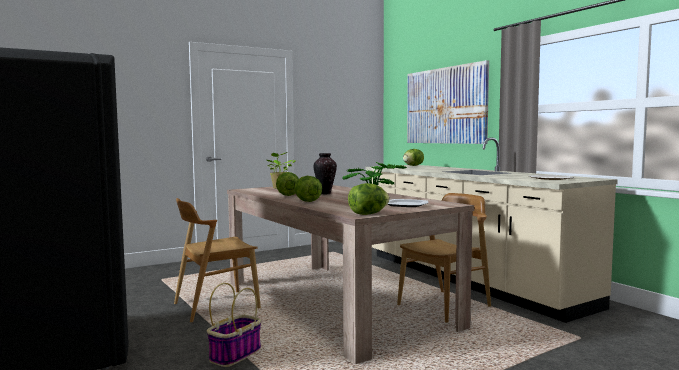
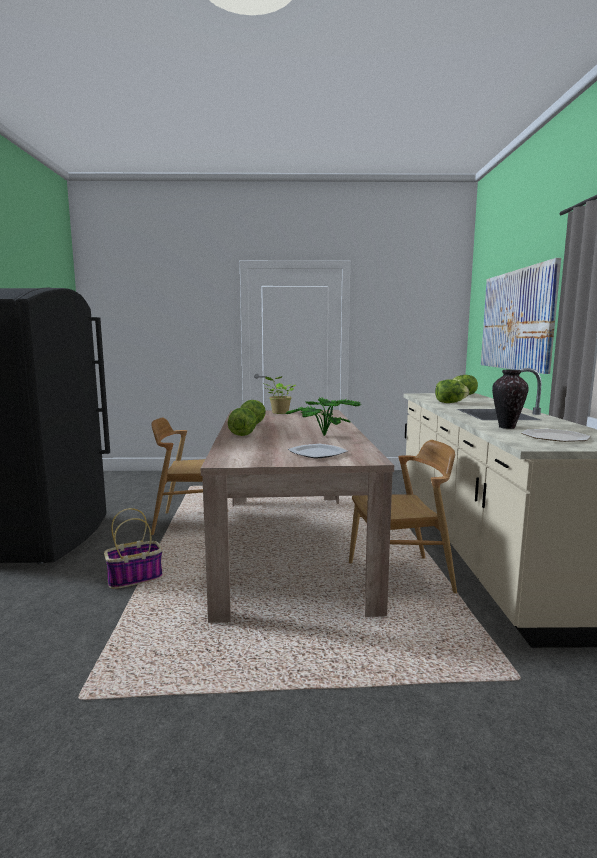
camera: 30 degrees right, 5 degrees up
(325, 193) = (293, 425): vase -> vase (507, 427)
(368, 214) = (235, 462): lettuce -> lettuce (450, 403)

